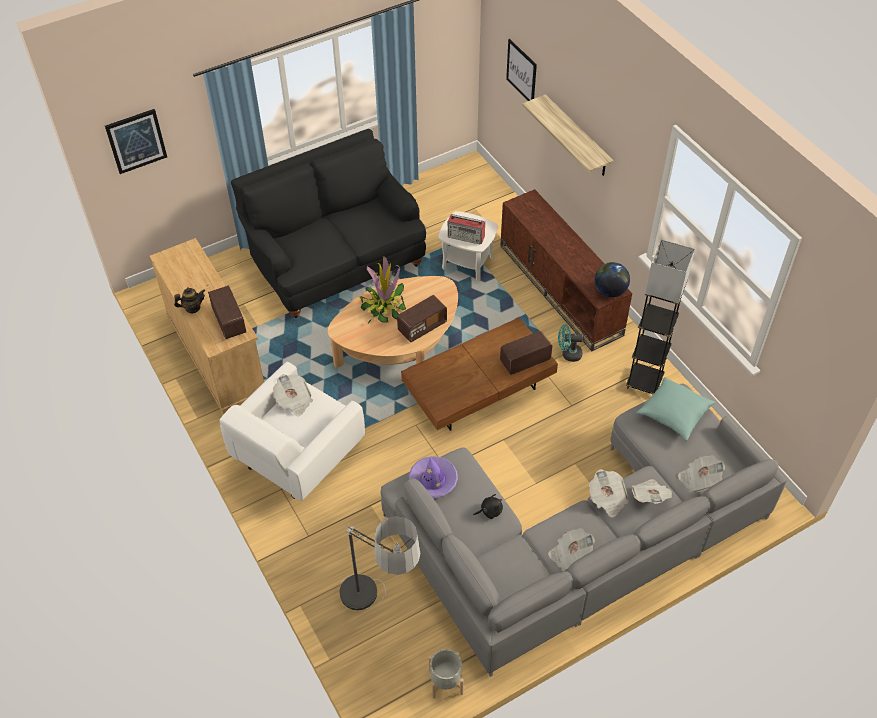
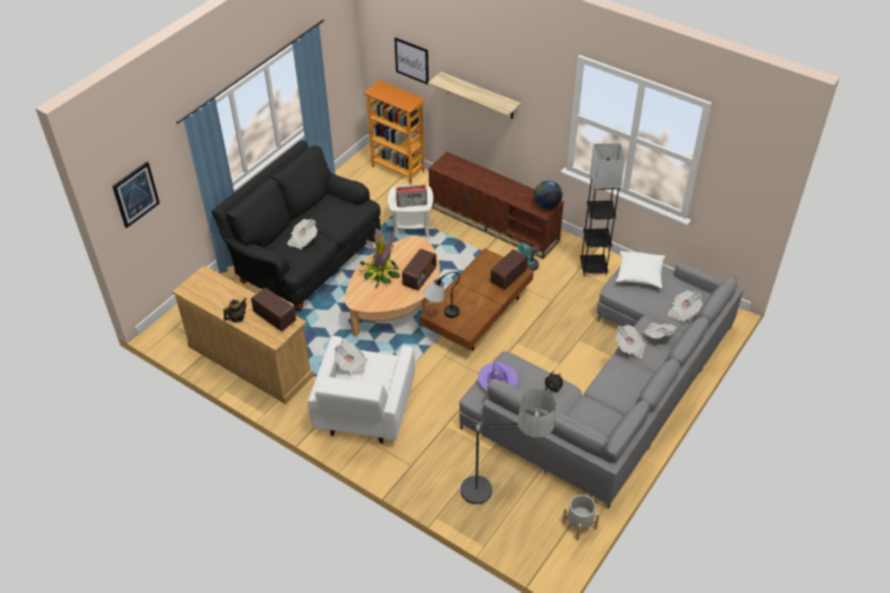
camera: 25 degrees left, 5 degrees down
(425, 377) = (441, 314): none -> table lamp
(492, 190) = (398, 169): none -> bookcase
(570, 555) = (628, 395): newspaper -> newspaper (302, 240)
(674, 414) = (639, 274): turquoise pillow -> white pillow

